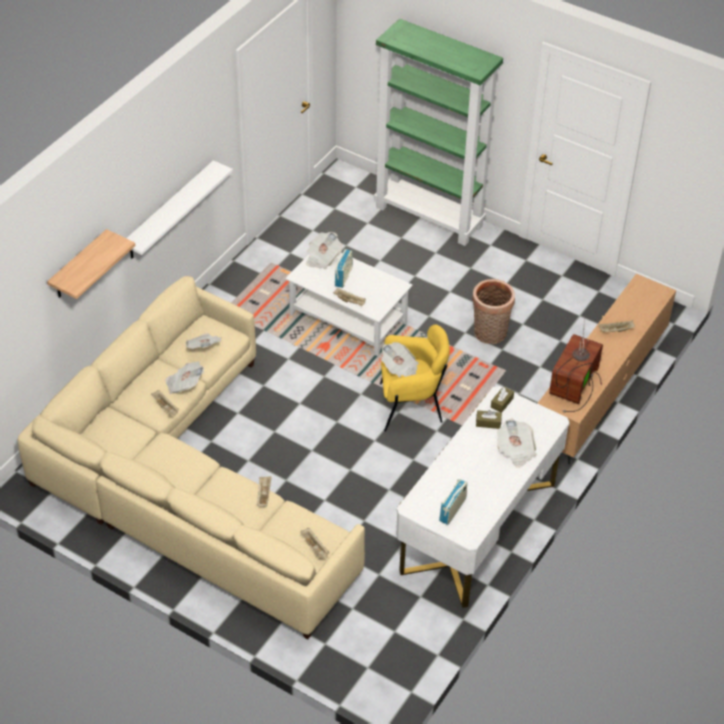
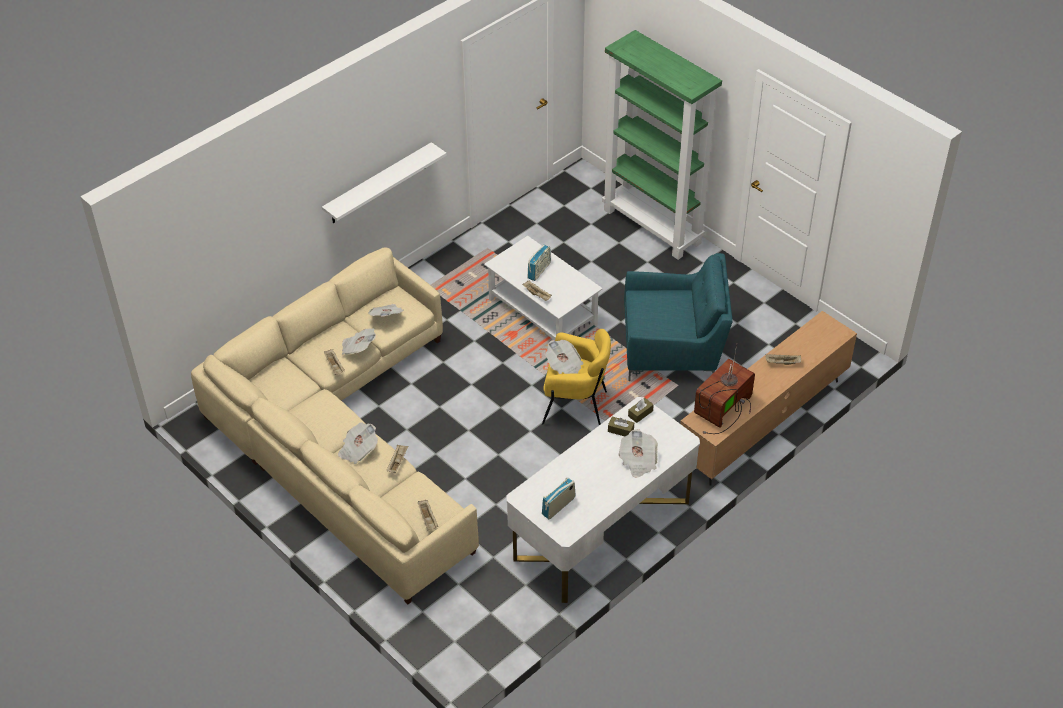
camera: 15 degrees right, 0 degrees up
(78, 266) = (272, 222): shelf -> none
(322, 258) = (525, 250): newspaper -> newspaper (358, 450)
(489, 334) = (673, 348): basket -> turquoise armchair

